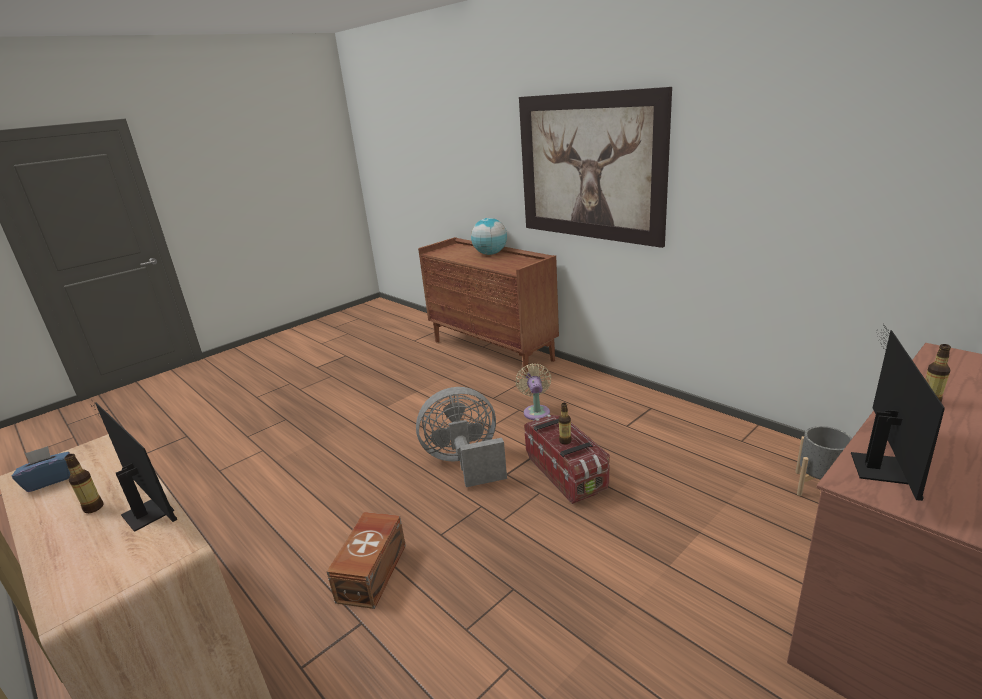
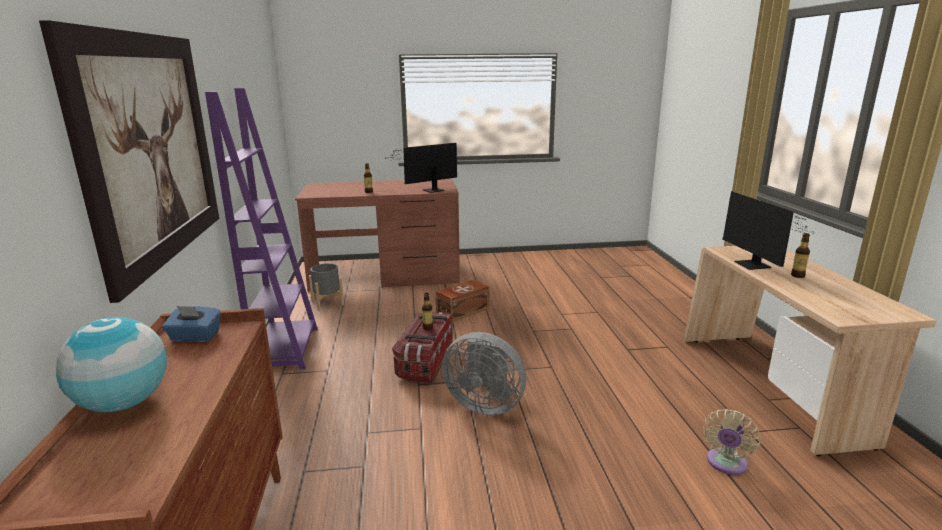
camera: 145 degrees left, 5 degrees down
(50, 480) = (864, 301): blue tissue box -> blue tissue box (195, 337)
(374, 572) = (610, 366): brown storage box -> brown storage box (462, 311)
(536, 411) = (357, 421): beige fan -> beige fan (725, 464)
(698, 422) = (286, 349): none -> purple bookcase

